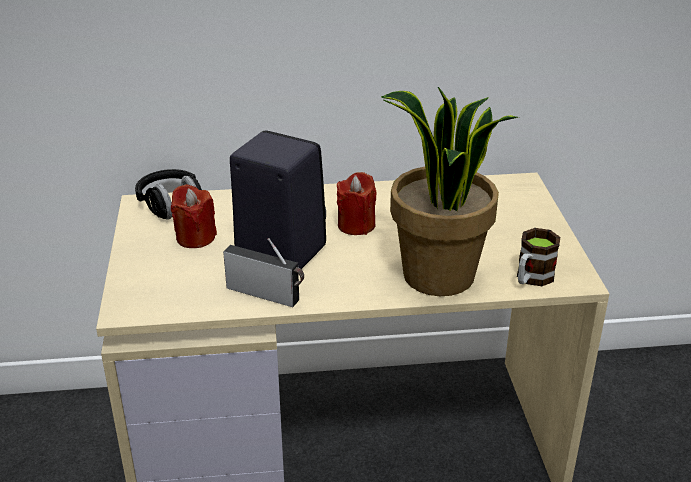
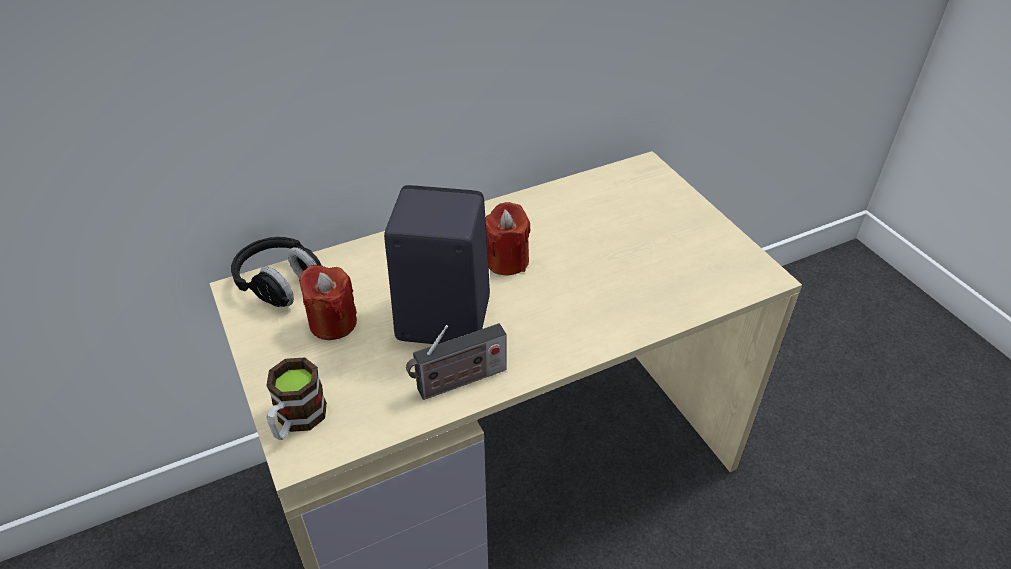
camera: 20 degrees left, 10 degrees up
(266, 294) = (458, 382): radio -> radio turned 150 degrees clockwise
(438, 276) = (628, 307): potted plant -> none
(531, 279) = (721, 286): mug -> mug (297, 421)

